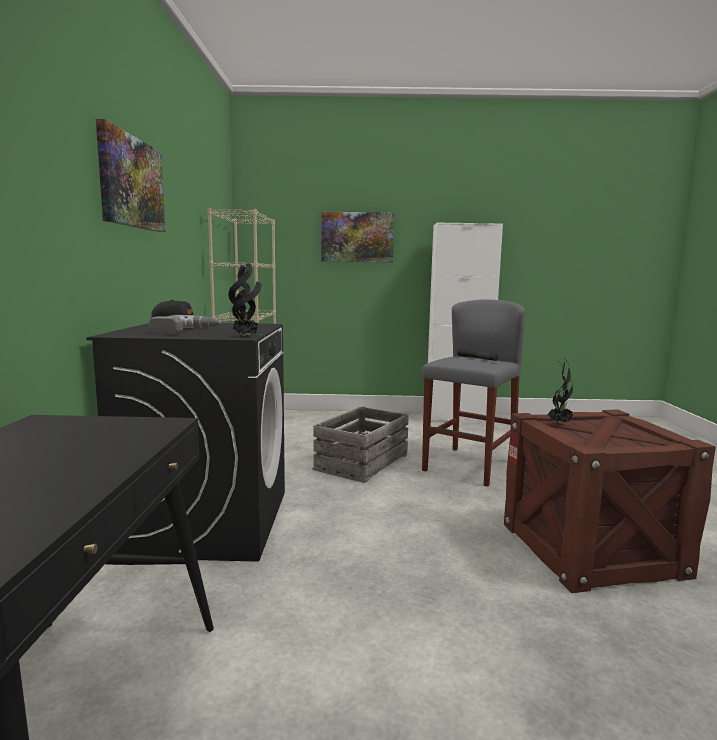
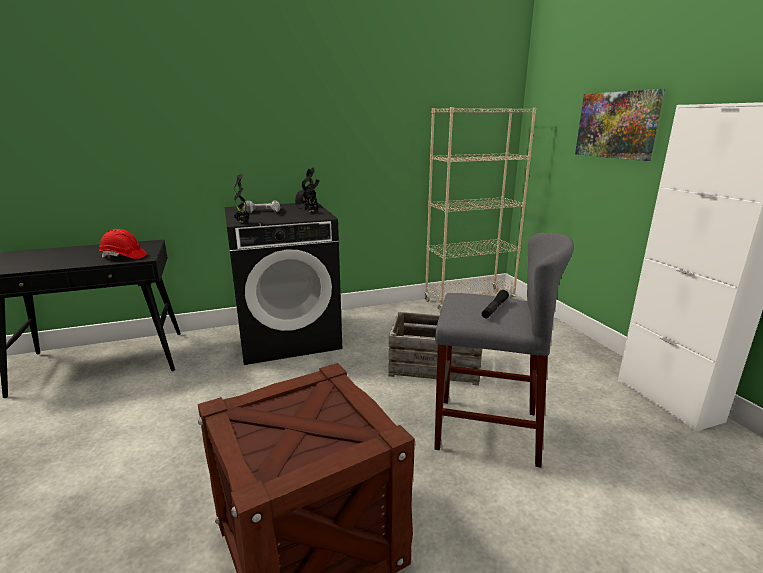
camera: 70 degrees right, 10 degrees up
(126, 434) = (123, 256): none -> red hard hat
(131, 183) = (291, 109): picture -> none
(560, 423) = (320, 394): potted plant -> potted plant (312, 212)

